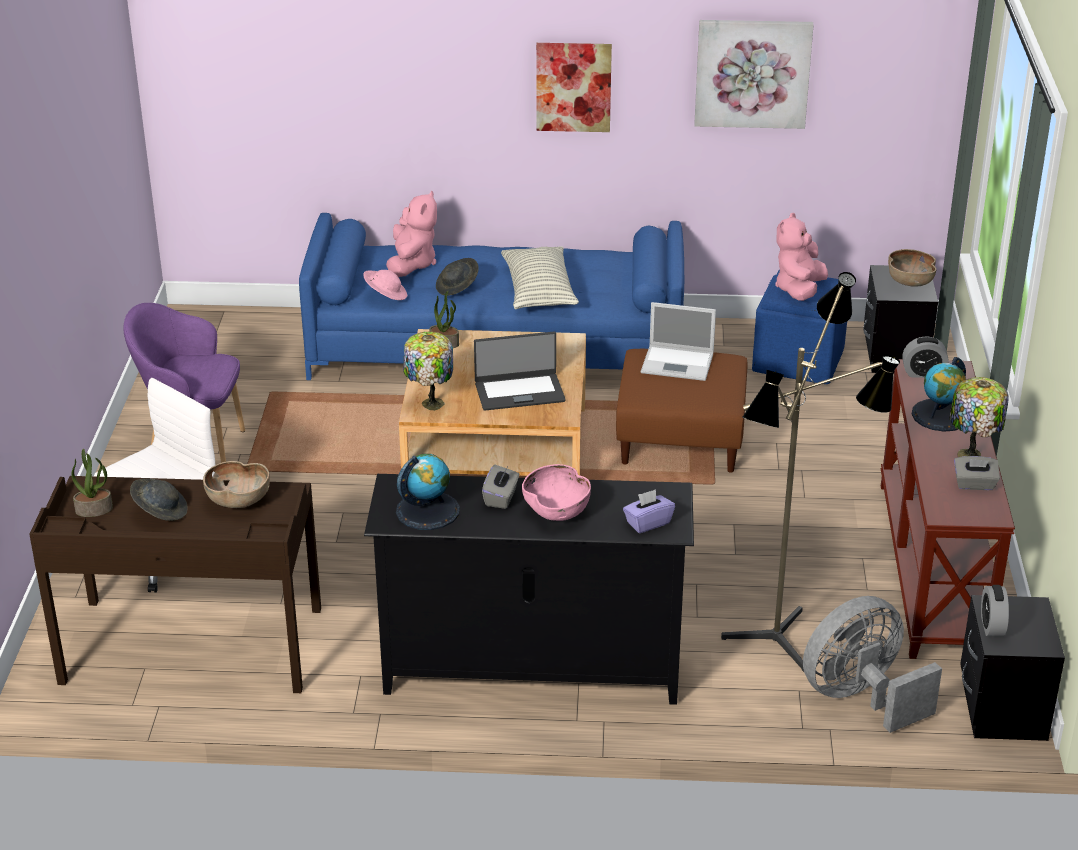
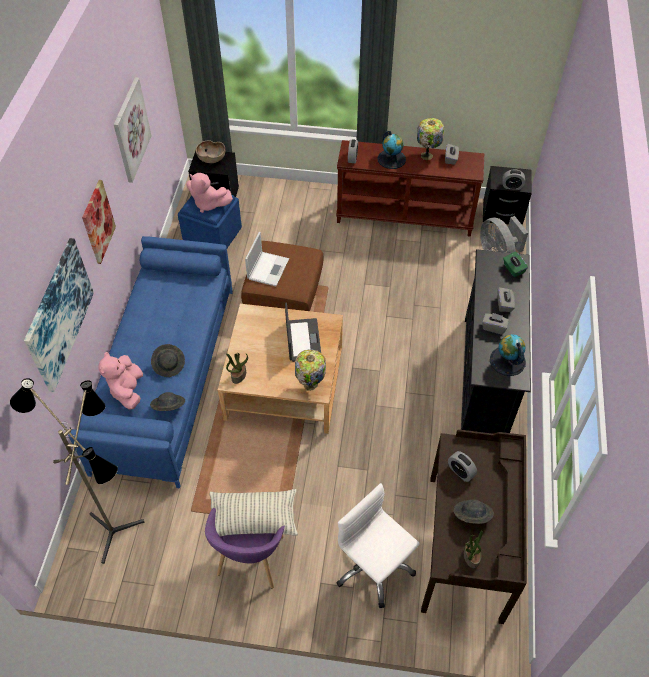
camera: 85 degrees left, 20 degrees up
(238, 501) = (460, 471): brown bowl -> alarm clock
(385, 295) = (168, 407): pink hat -> grey hat
(407, 83) = (58, 314): none -> picture
(412, 264) = (127, 390): pink plush toy -> pink plush toy turned 105 degrees counterclockwise
(539, 292) = (183, 322): pillow -> pillow (253, 519)
(557, 510) = (504, 304): pink bowl -> grey tissue box
(648, 523) = (513, 269): purple tissue box -> green tissue box
(787, 643) = (460, 277): floor lamp -> floor lamp (117, 527)

